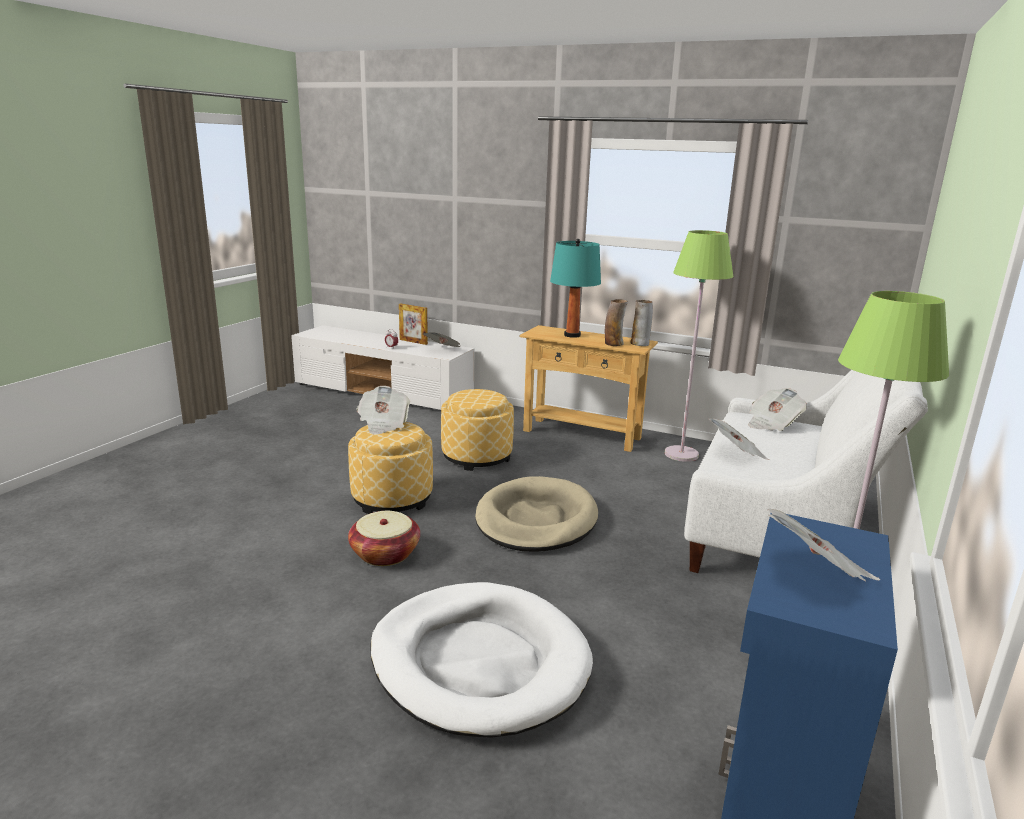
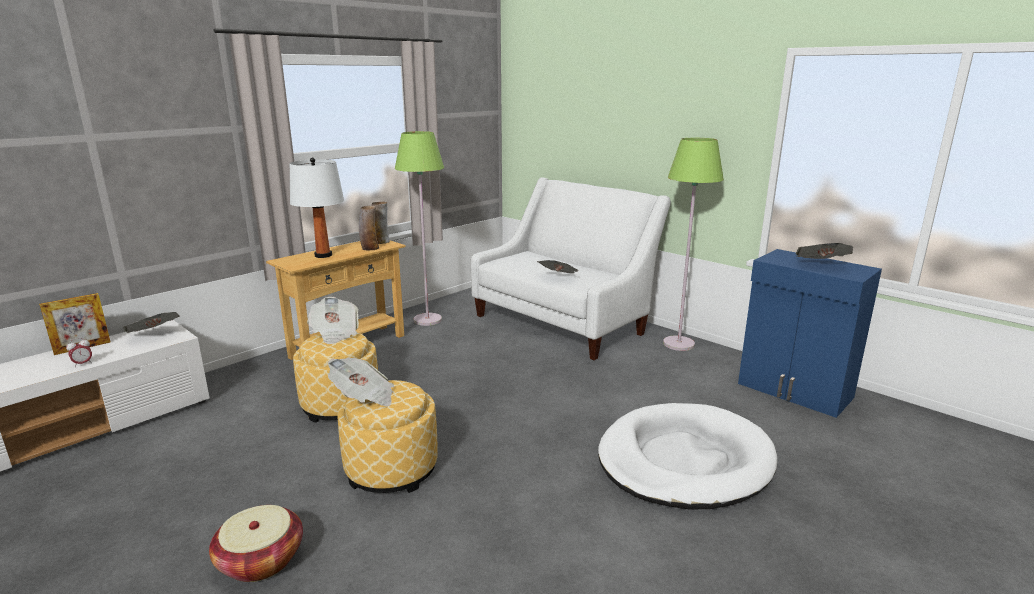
camera: 70 degrees left, 0 degrees up
(385, 554) = (507, 487): basket -> basket (261, 560)
(536, 520) = (491, 399): beige dog bed -> none
(572, 335) = (323, 255): turquoise table lamp -> white table lamp
(772, 424) = (516, 259): newspaper -> newspaper (335, 333)

